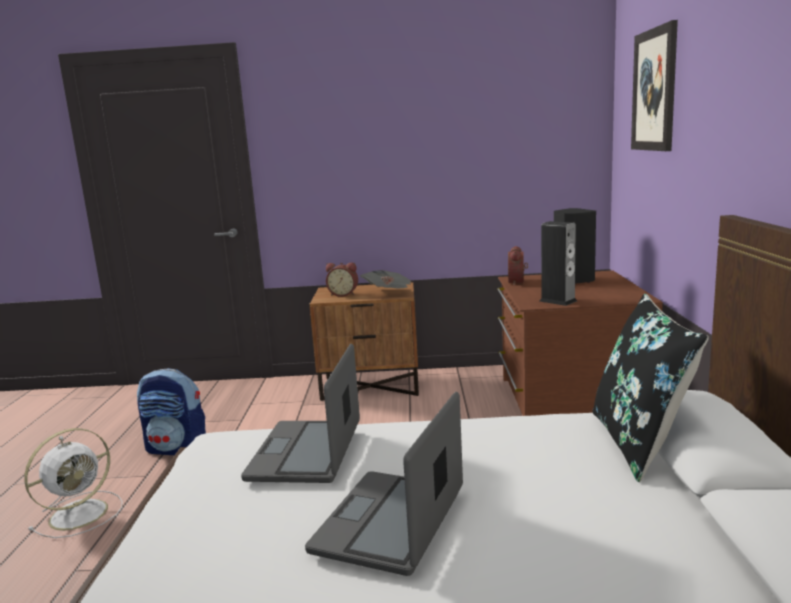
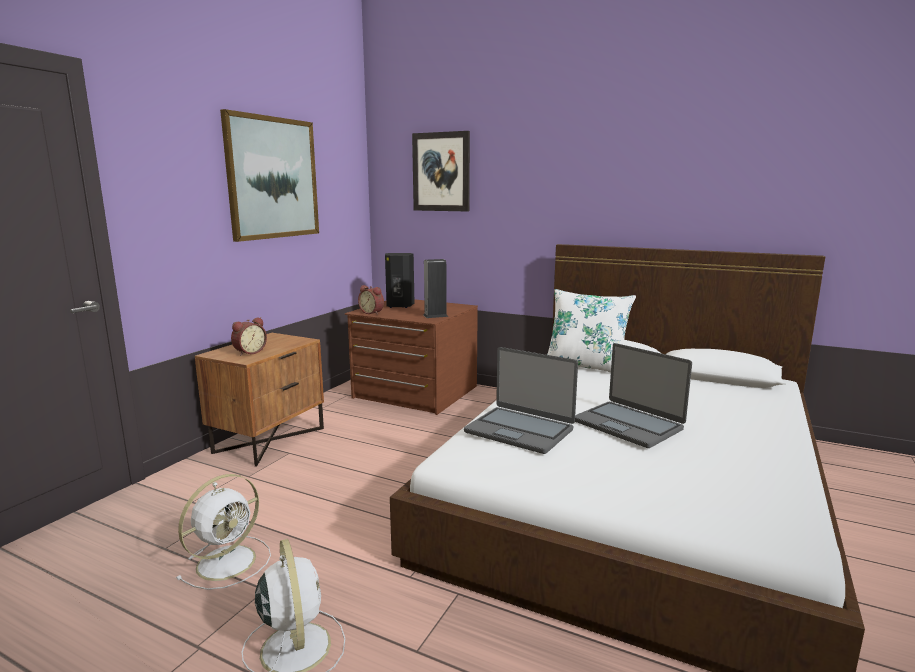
camera: 65 degrees left, 0 degrees up
(177, 448) = (228, 561): backpack -> white fan
(388, 294) = (289, 342): newspaper -> none
(433, 119) = (273, 178): none -> picture
(639, 443) = (586, 366): black pillow -> white pillow

